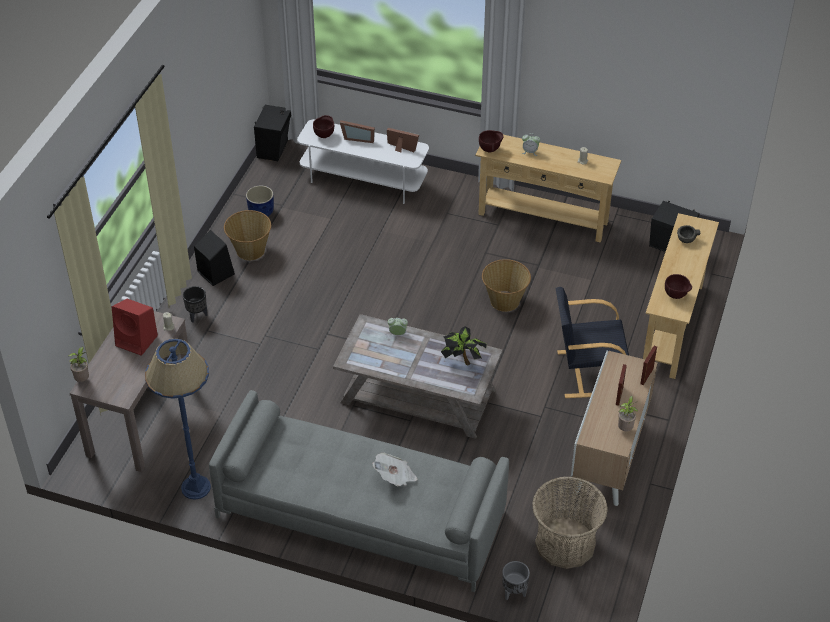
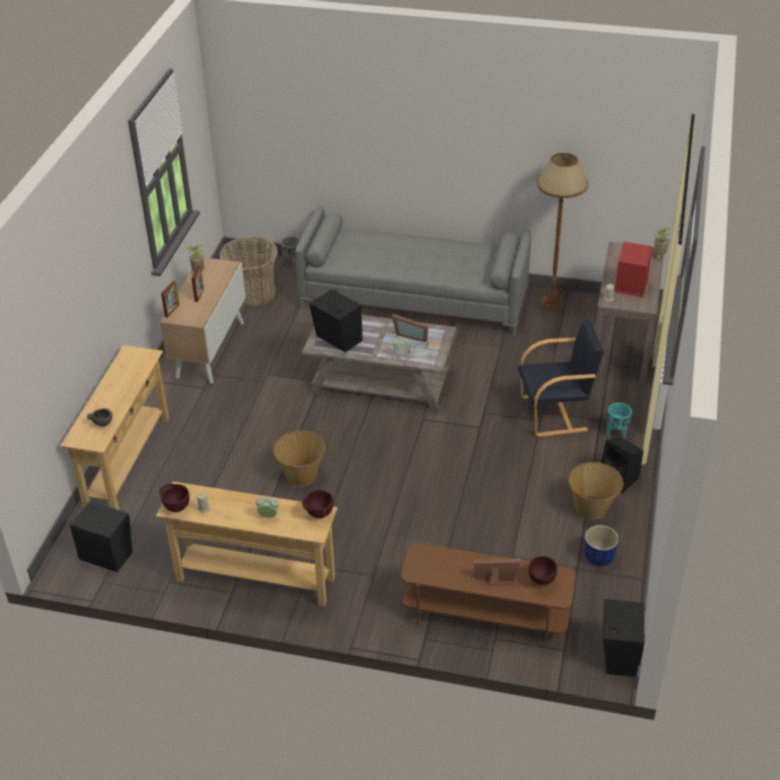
camera: 175 degrees right, 5 degrees down
(195, 487) = (552, 303): blue floor lamp -> brown floor lamp
(197, 316) = (616, 433): black planter -> turquoise planter
(364, 180) = (485, 615): white tv stand -> brown tv stand
(395, 477) = (385, 255): newspaper -> none
(401, 149) = (436, 569): picture frame -> picture frame (411, 335)
(462, 360) = (338, 339): potted plant -> black speaker
(586, 373) = (222, 412): black armchair -> black armchair (555, 413)
(676, 296) = (128, 366): brown bowl -> brown bowl (176, 507)

